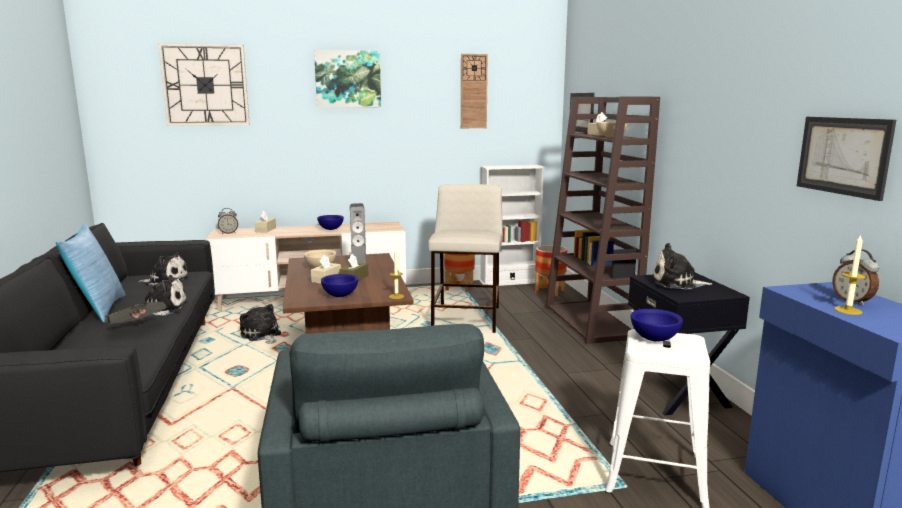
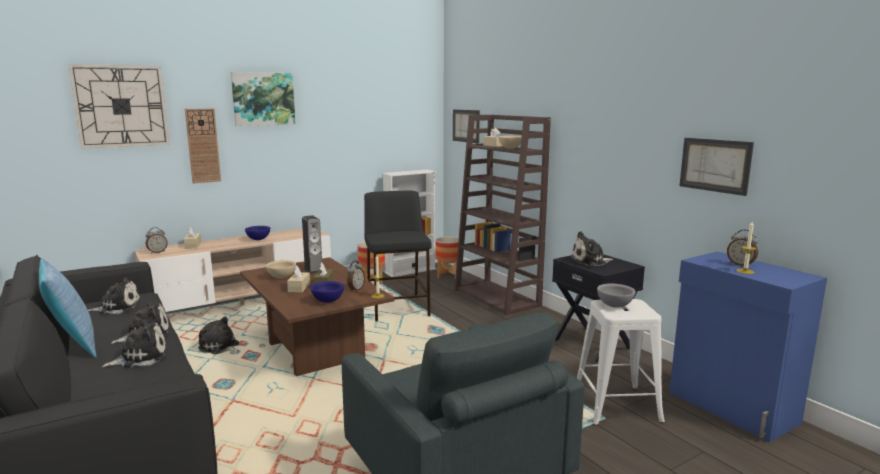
camera: 20 degrees left, 0 degrees up
(138, 328) = (140, 357): newspaper -> plush toy
(380, 287) = (356, 289): none -> alarm clock
(466, 319) = (398, 307): beige stool -> black stool
(473, 91) = (373, 108): wall clock -> wall clock (203, 145)
(654, 339) = (615, 306): blue bowl -> grey bowl

